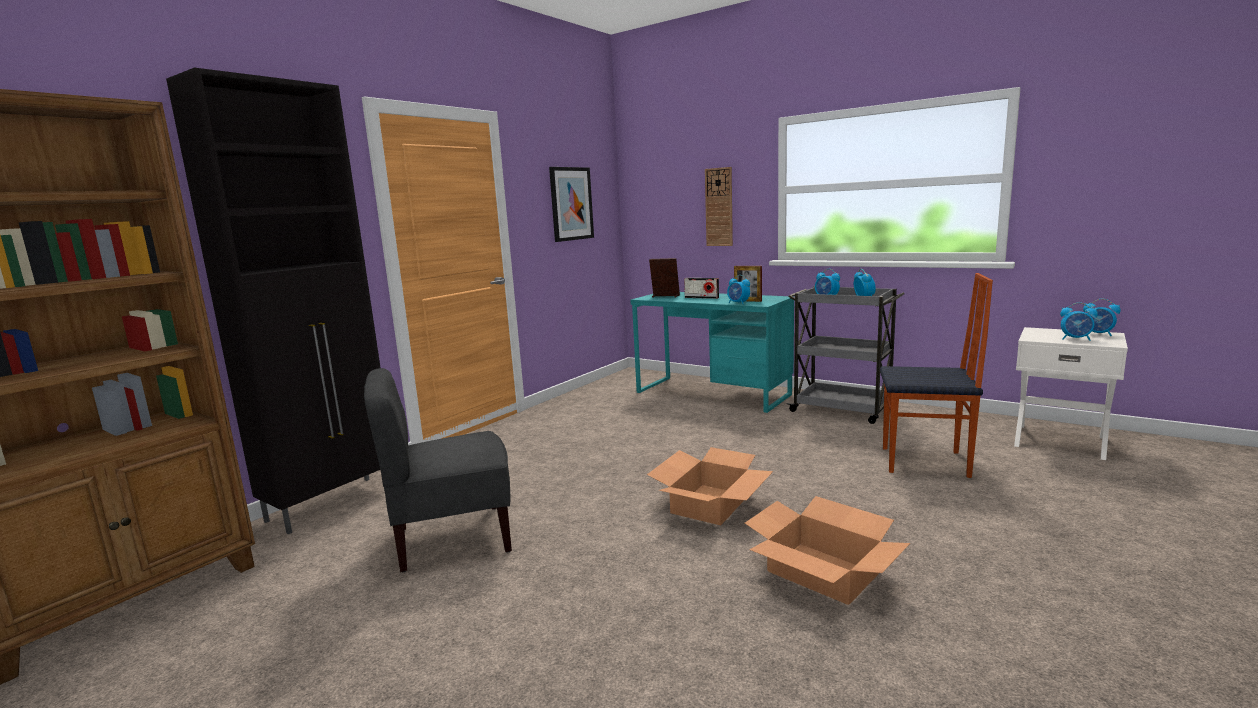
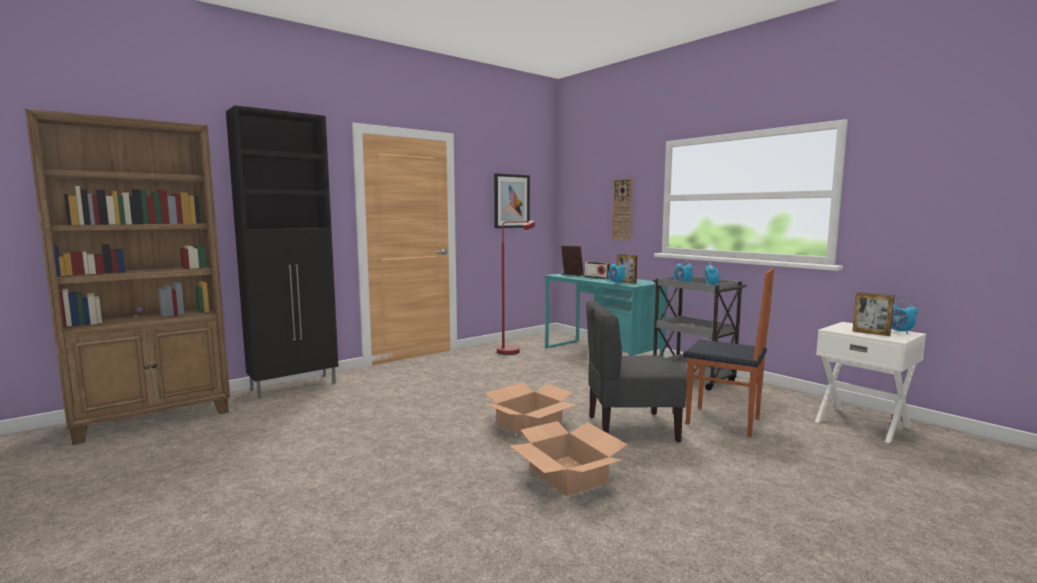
camera: 15 degrees right, 5 degrees down
(452, 539) = (347, 416): grey chair -> grey chair (631, 428)
(601, 402) = (513, 350): none -> red floor lamp
(1076, 339) = (871, 333): alarm clock -> picture frame

